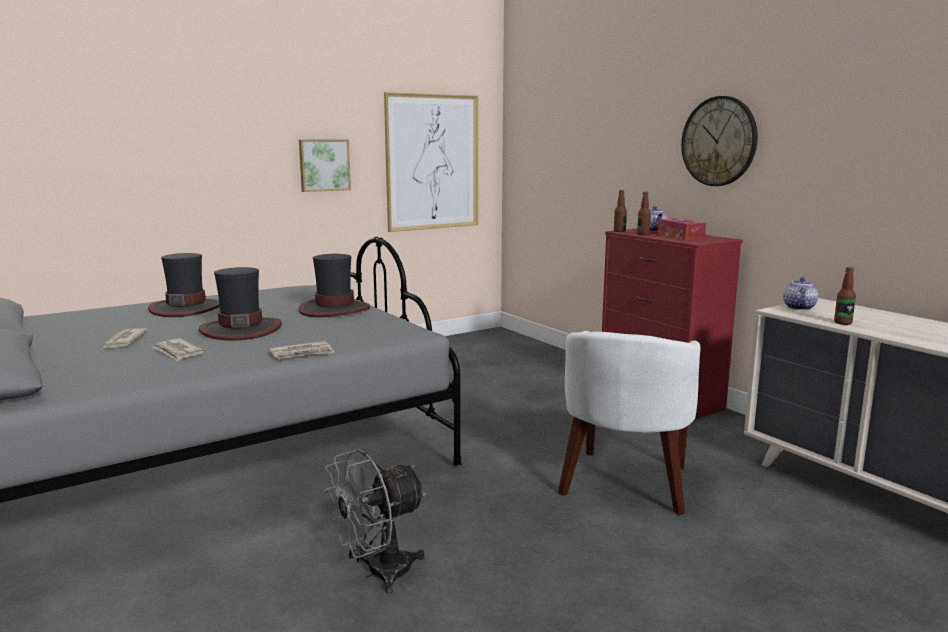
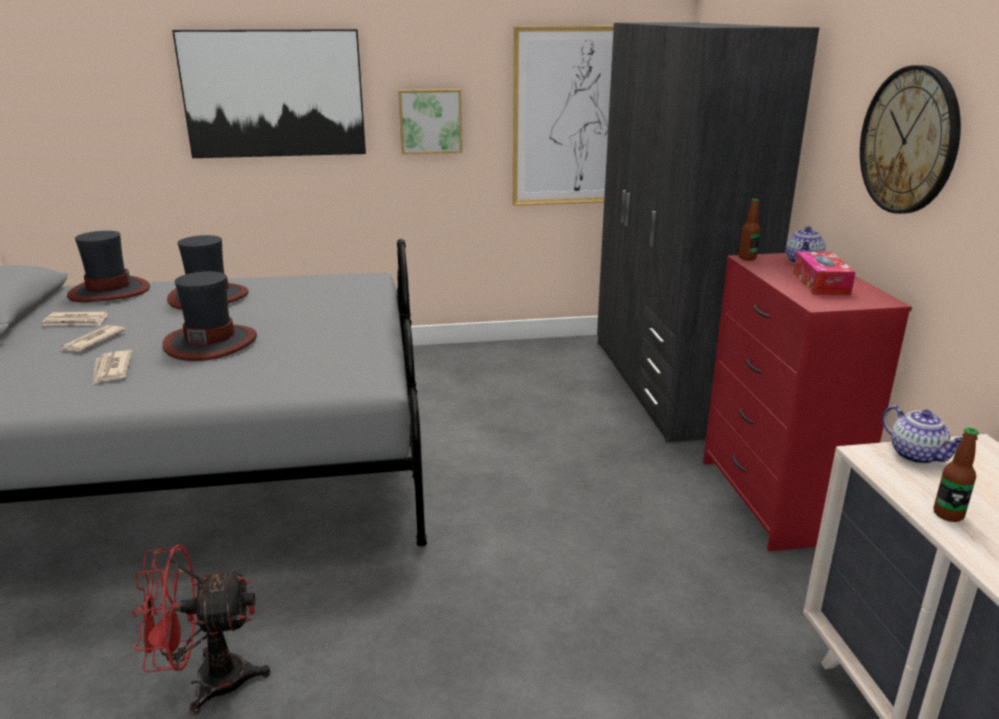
camera: 25 degrees right, 10 degrees up
(194, 142) = (273, 94): none -> picture
(302, 353) = (214, 397): newspaper -> newspaper (76, 321)
(334, 309) = (341, 323): hat -> hat (109, 291)
(378, 573) = (207, 681): grey fan -> red fan
(532, 354) = (667, 384): none -> grey wardrobe
(625, 484) = (595, 636): white armchair -> none
(643, 234) = (770, 271): bottle -> none
(798, 307) = (917, 455): teapot -> teapot turned 105 degrees clockwise

